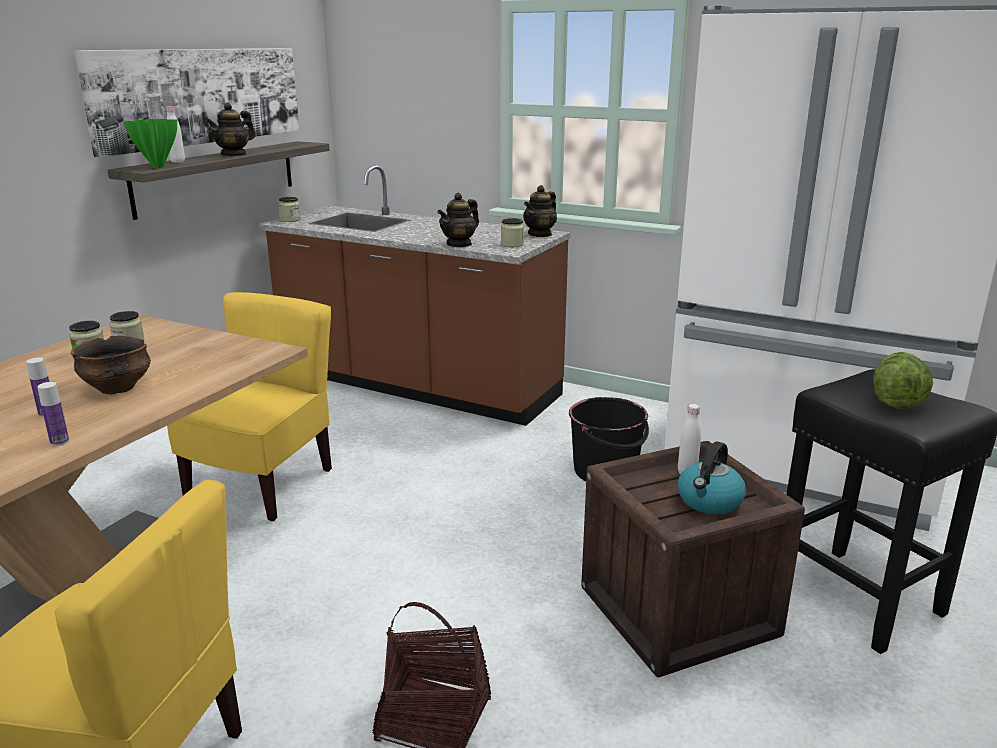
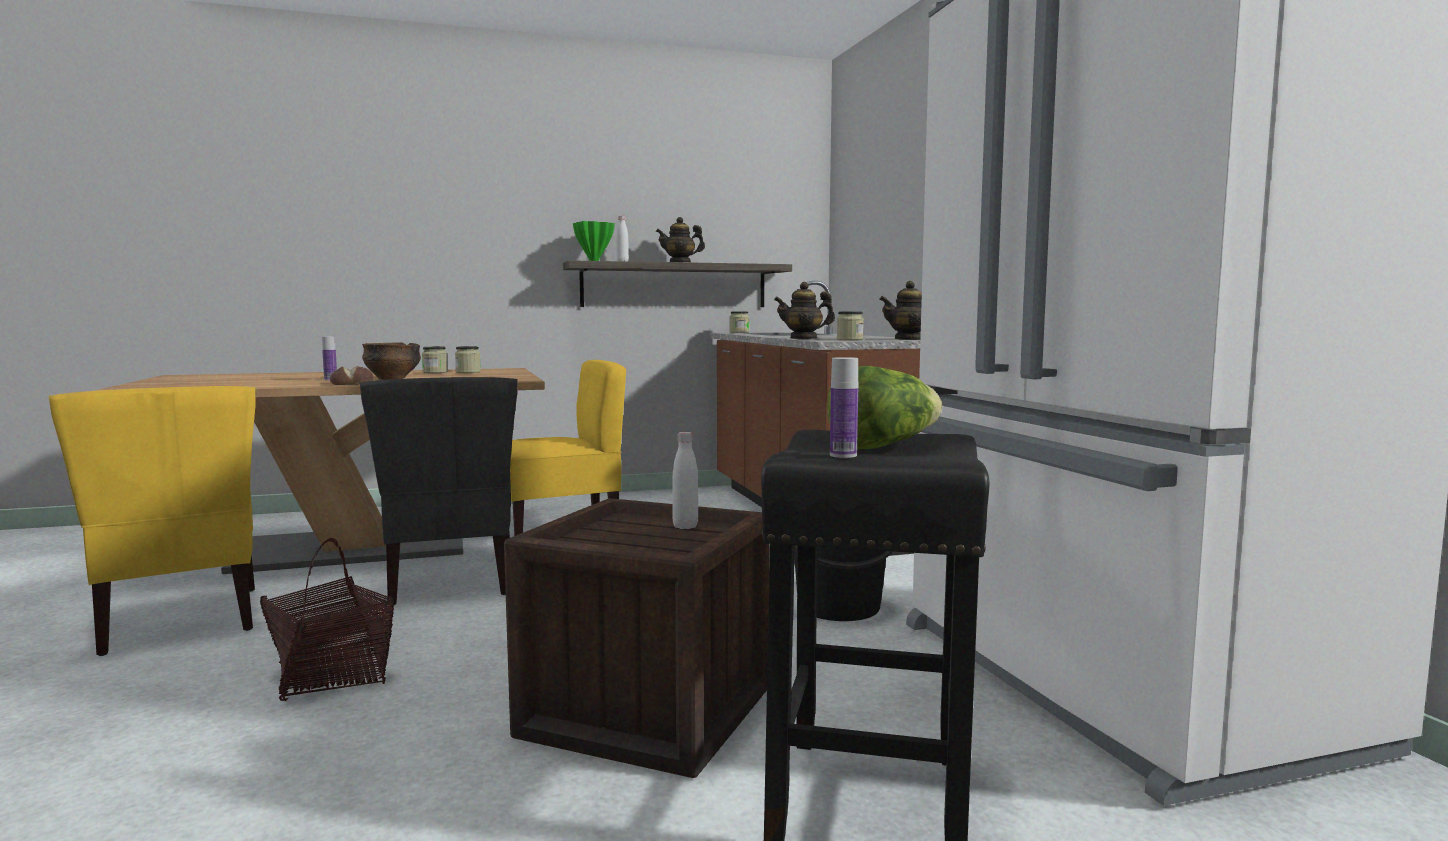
camera: 45 degrees right, 15 degrees down
(59, 442) = (293, 384): bottle -> bottle (843, 455)
(126, 415) = (352, 383): none -> bread
(201, 96) = (667, 214): picture -> none
(293, 582) = (450, 582): none -> grey chair
(709, 501) = (637, 542): kettle -> none

